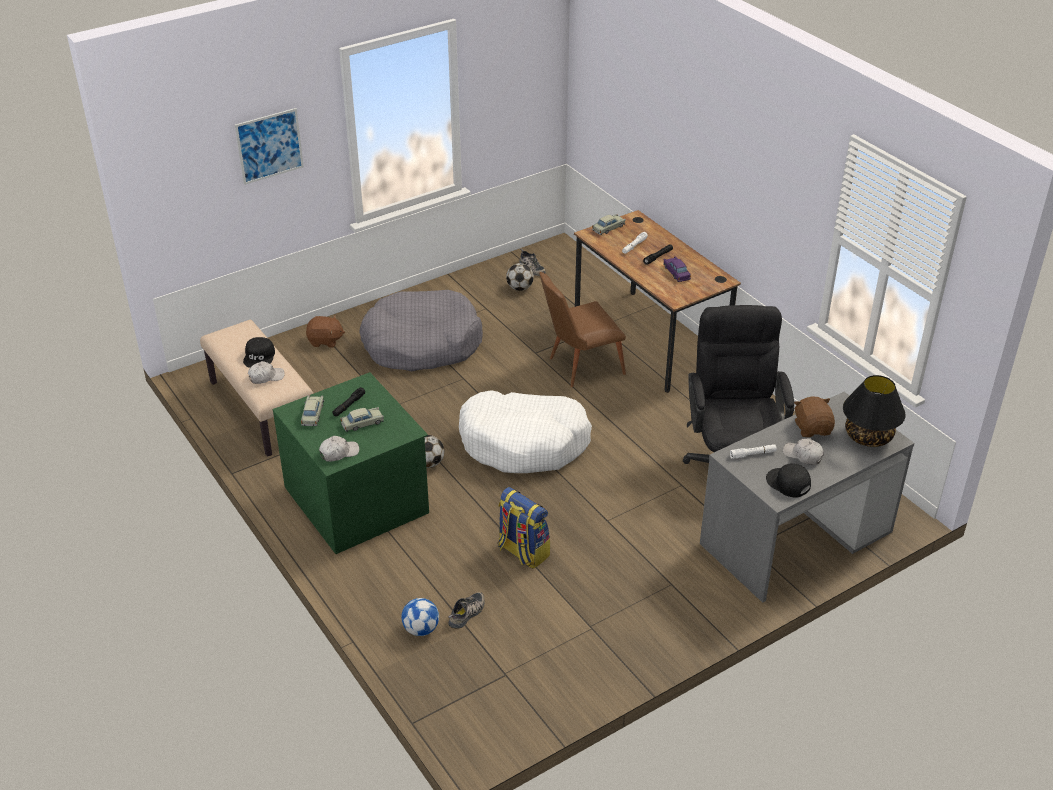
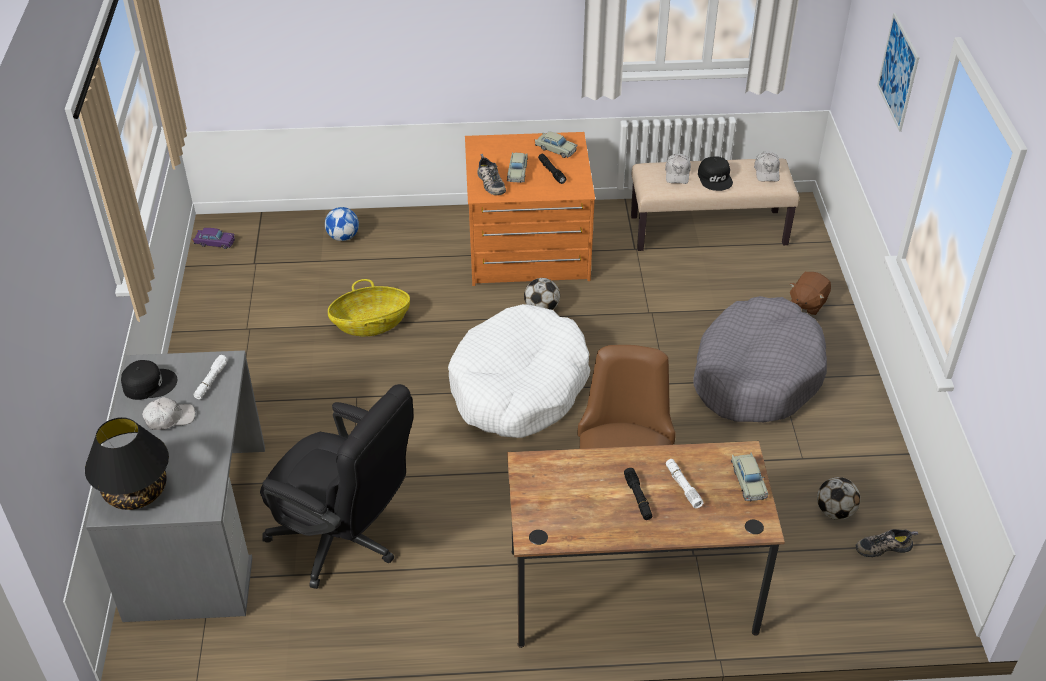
camera: 120 degrees right, 5 degrees up
(260, 357) = (715, 178): black cap -> black cap turned 135 degrees counterclockwise
(339, 453) = (488, 149): white cap -> white cap (767, 171)
(358, 499) = (528, 251): green dresser -> orange dresser
(467, 614) = (334, 266): shoe -> shoe (490, 182)
(522, 552) = (371, 324): backpack -> basket
(676, 273) = (585, 497): purple toy car -> purple toy car (214, 242)
(812, 428) = (195, 451): brown plush toy -> none

